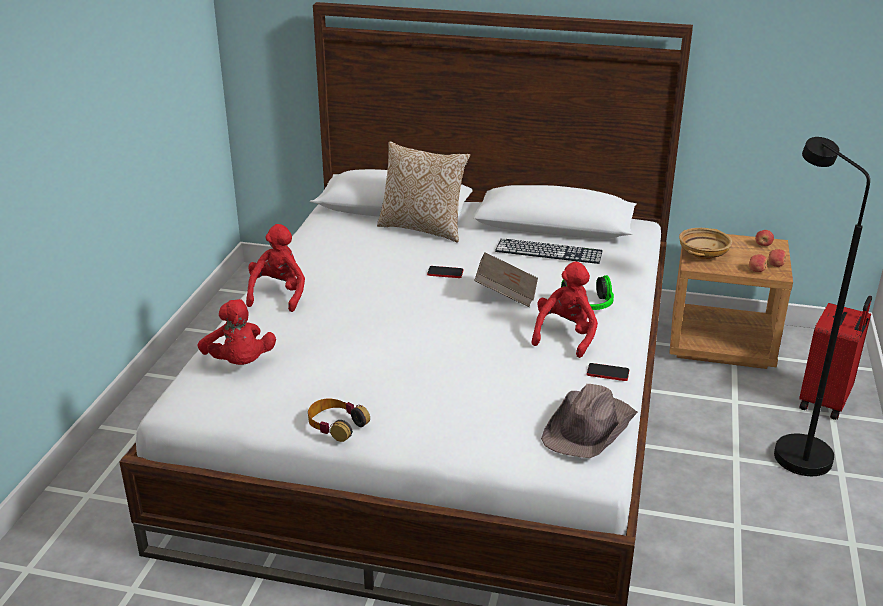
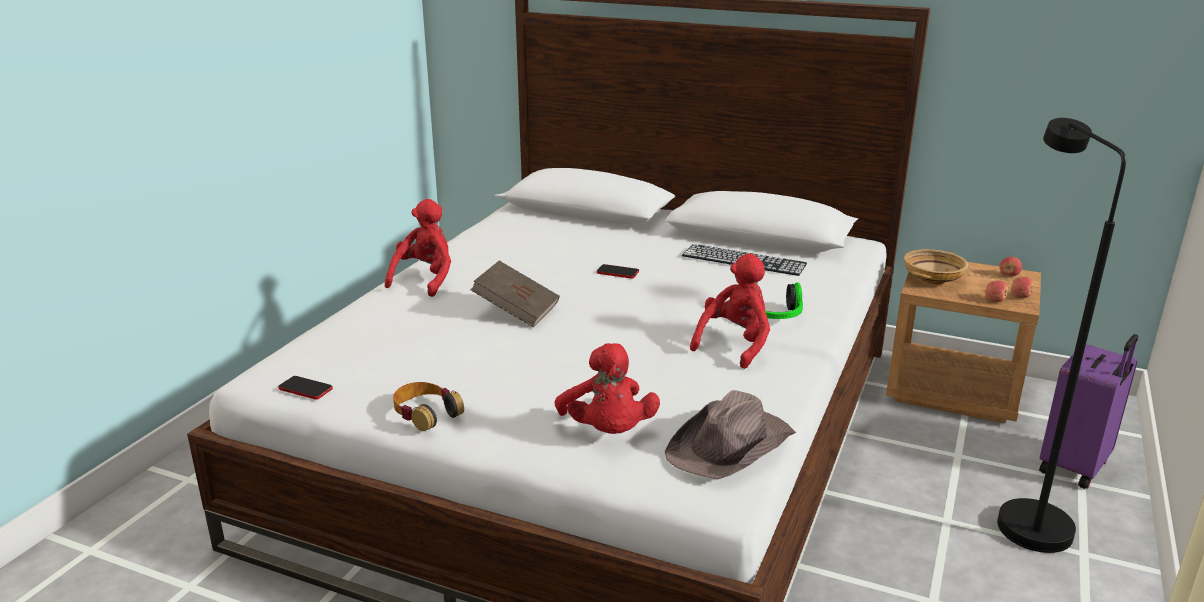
camera: 10 degrees right, 5 degrees down
(239, 363) = (350, 341): red plush toy -> red plush toy (607, 432)
(423, 228) = (610, 230): pillow -> none
(506, 293) = (679, 296): brown book -> brown book (517, 311)
(607, 373) = (774, 388): phone -> phone (305, 389)
(826, 402) = (1076, 467): red suitcase -> purple suitcase

